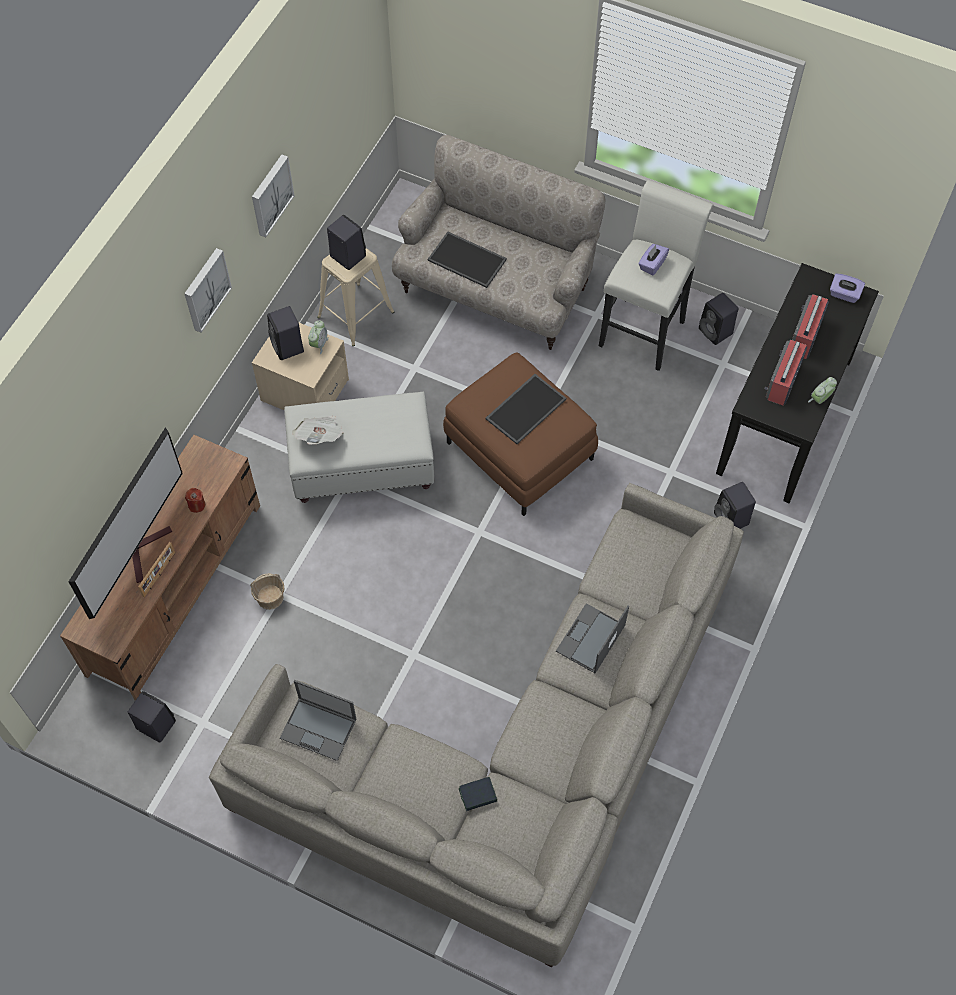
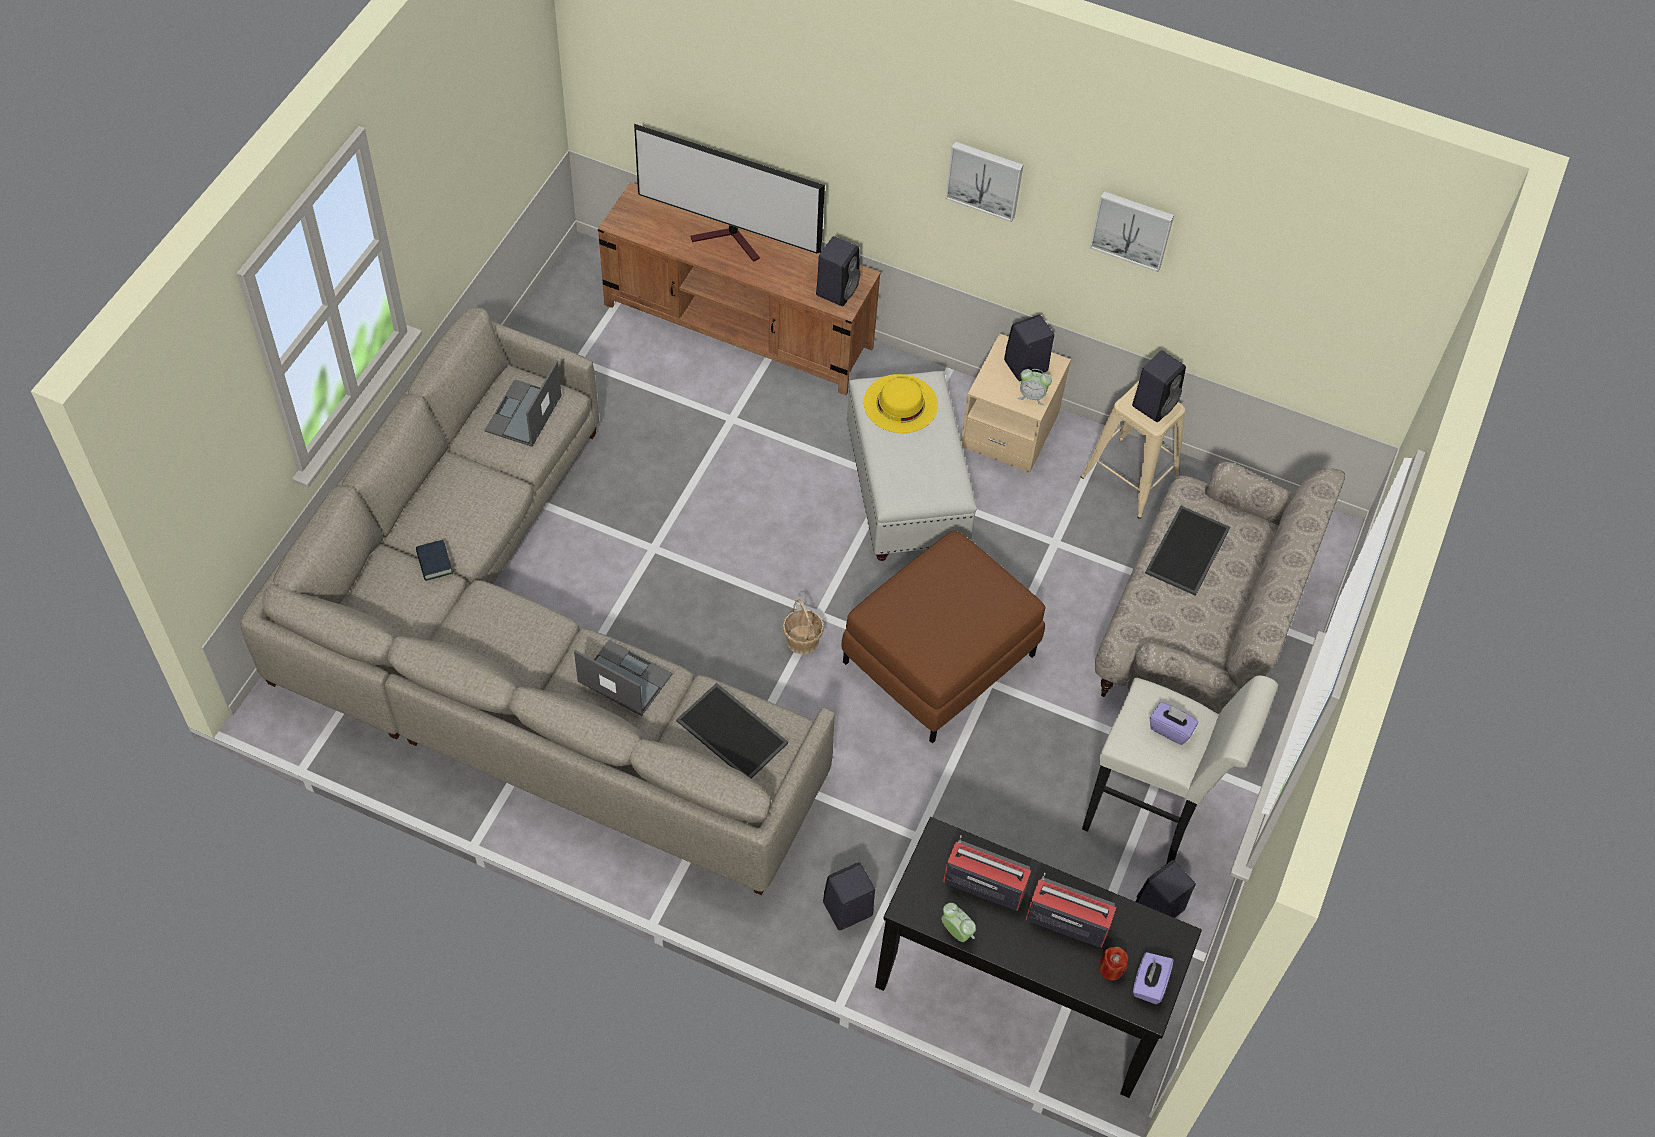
camera: 85 degrees right, 5 degrees down
(155, 724) = (577, 320): black speaker -> black speaker (837, 289)
(159, 574) = (700, 255): picture frame -> none
(196, 505) = (787, 280): red candle -> red candle (1111, 969)
(270, 597) = (727, 411): basket -> basket (802, 640)
(320, 436) = (900, 403): newspaper -> yellow hat
(525, 408) = (952, 609): tray -> tray (734, 731)

